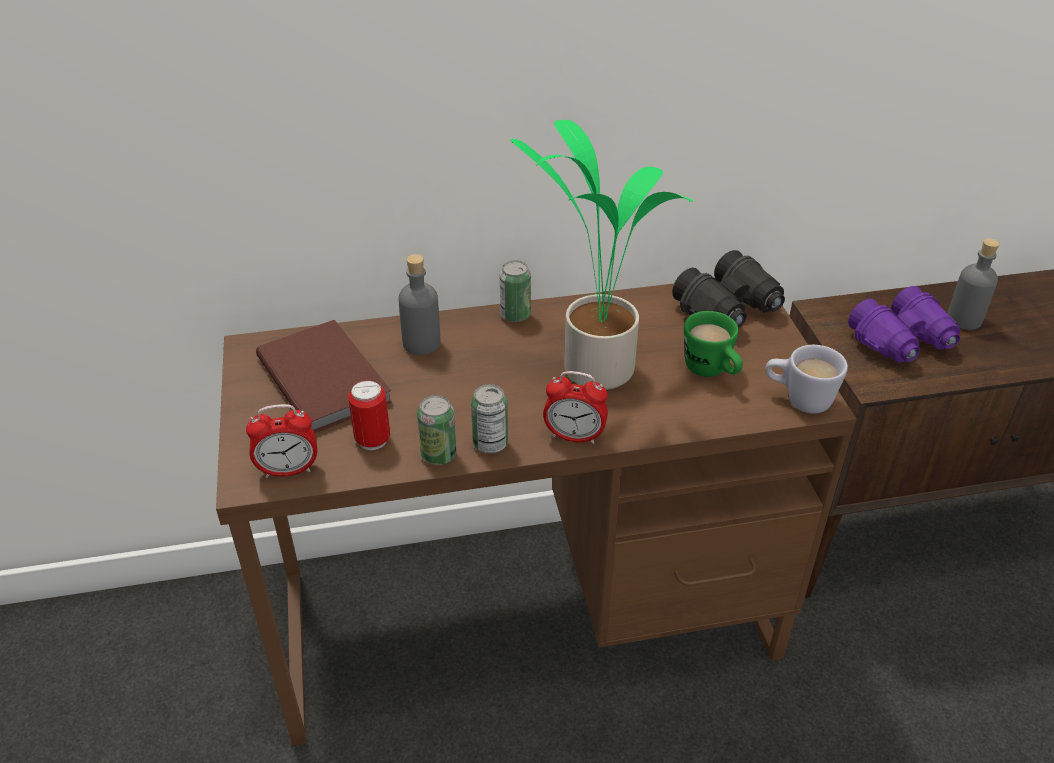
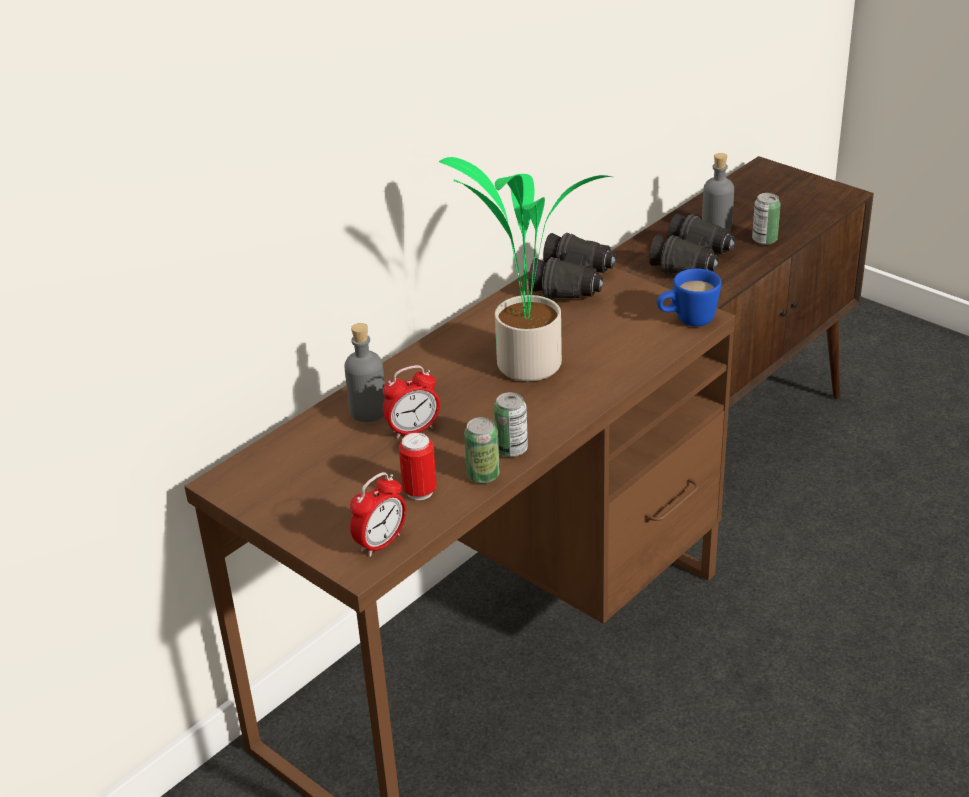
camera: 35 degrees left, 5 degrees down
(326, 377) = (321, 471): brown book -> none
(515, 315) = (417, 358): can -> can (764, 240)
(574, 436) = (565, 415): alarm clock -> alarm clock (413, 430)
(711, 372) = (610, 330): green mug -> none
(798, 399) = (687, 320): white mug -> blue mug
(903, 342) = (693, 261): purple binoculars -> black binoculars

